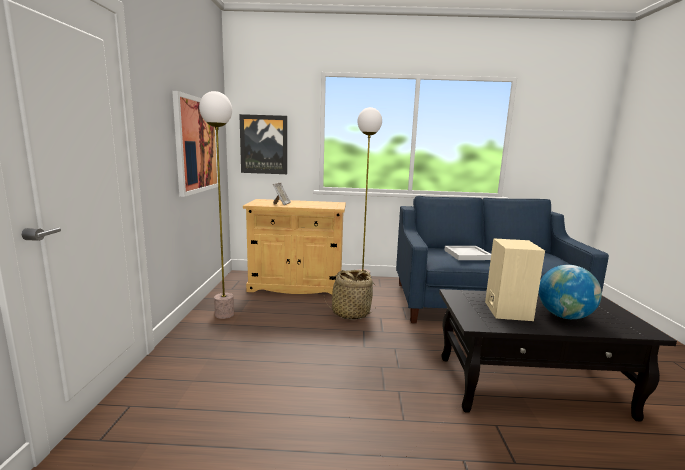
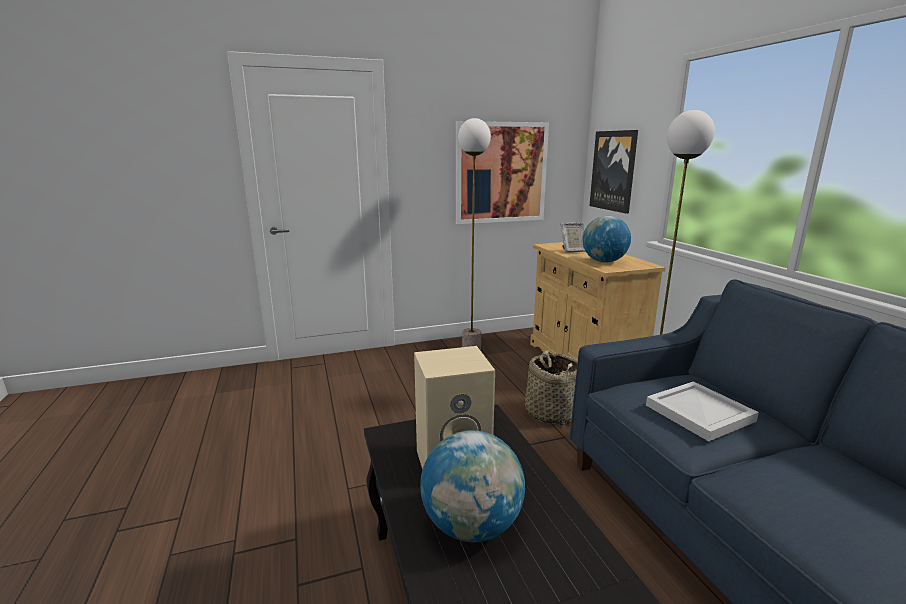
camera: 70 degrees right, 5 degrees up
(319, 205) = (603, 261): none -> globe

